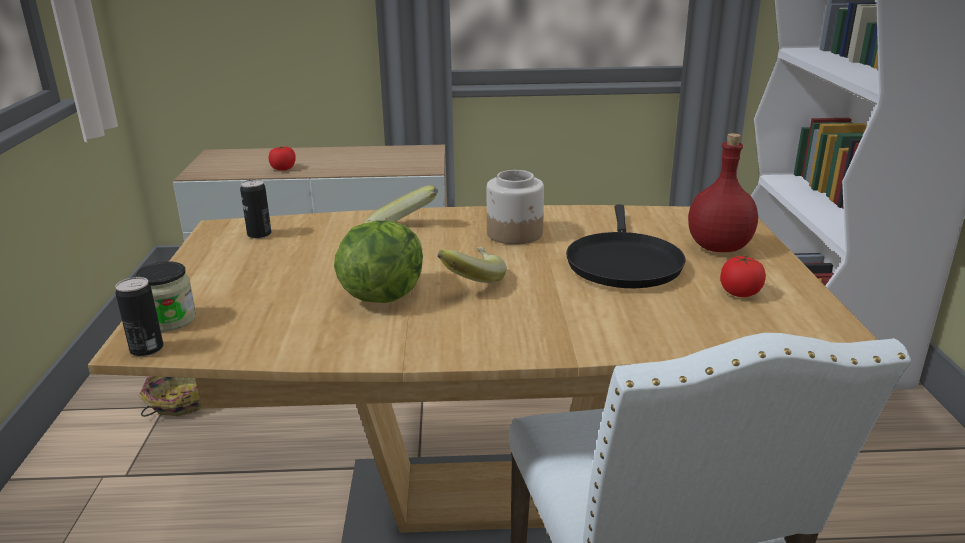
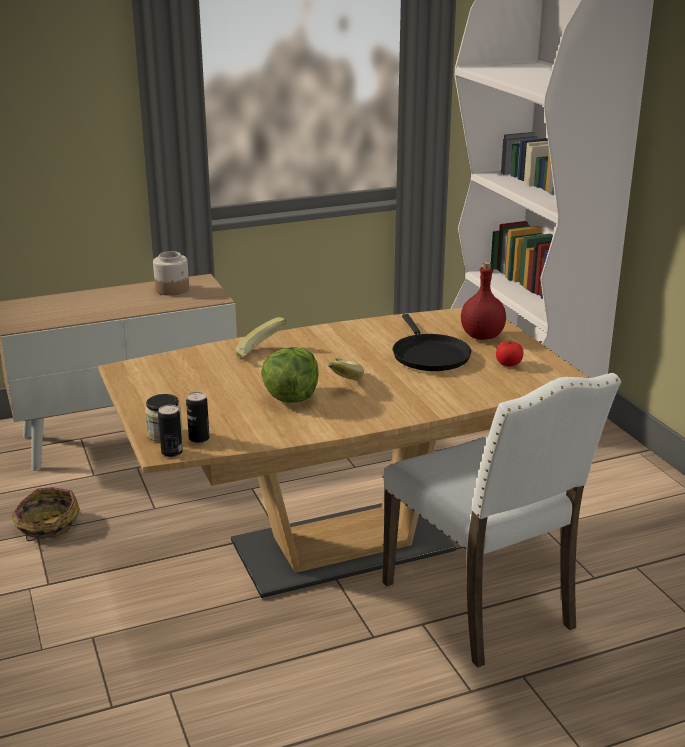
camera: 20 degrees left, 0 degrees up
(259, 234) = (159, 370): can -> can (199, 438)
(283, 169) = (90, 313): tomato -> none
(515, 234) = (344, 344): jar -> jar (172, 289)

